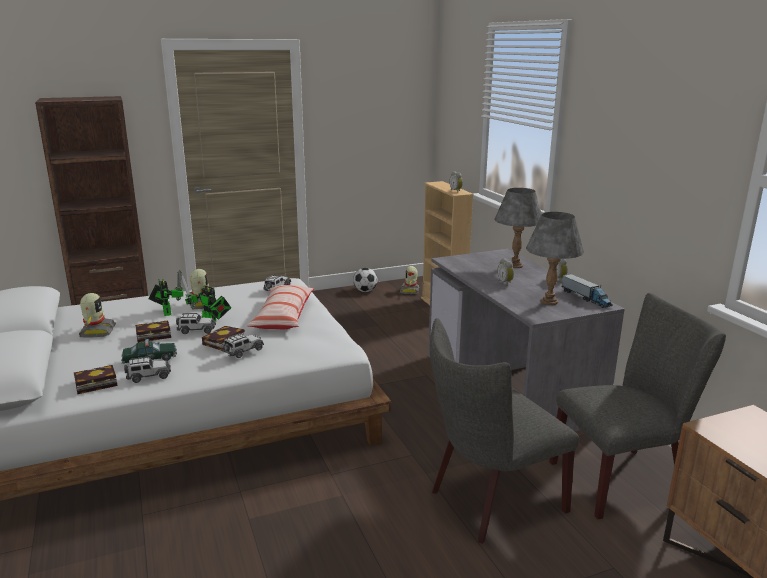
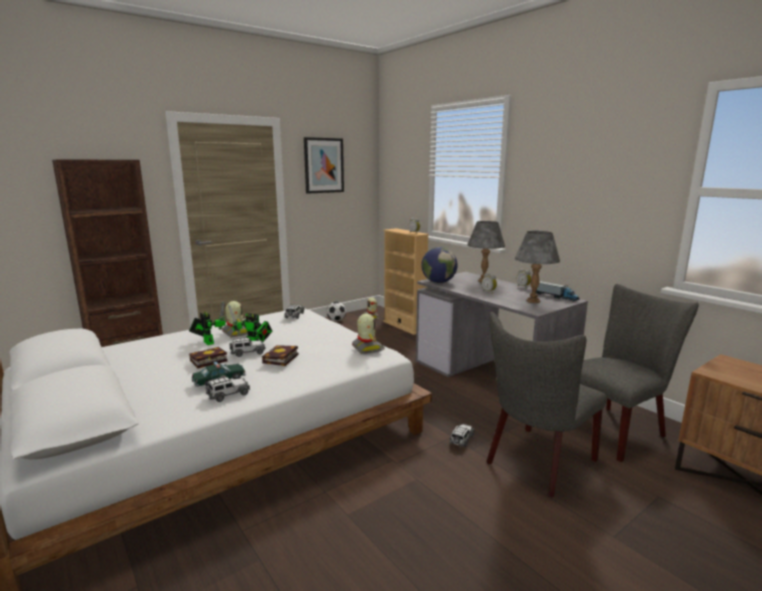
camera: 15 degrees left, 5 degrees down
(94, 384) = (176, 408): book -> none
(96, 331) = (148, 364): toy robot -> toy robot (367, 348)
(243, 351) = (304, 364): toy car -> toy car (461, 440)
(283, 316) = (316, 335): pillow -> none
(357, 97) = (323, 165): none -> picture
(455, 262) = (438, 282): none -> globe

